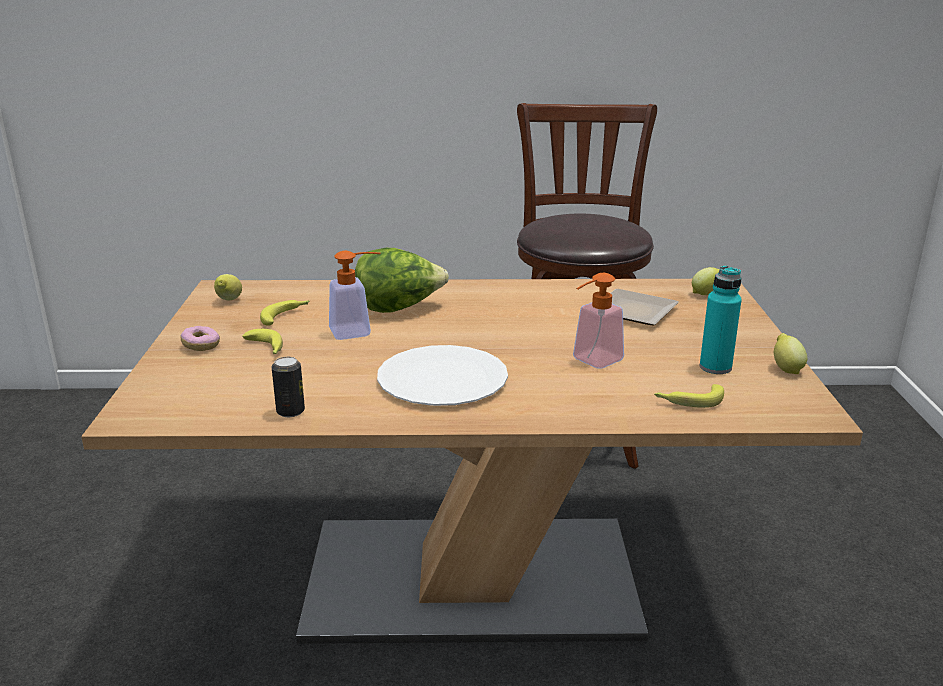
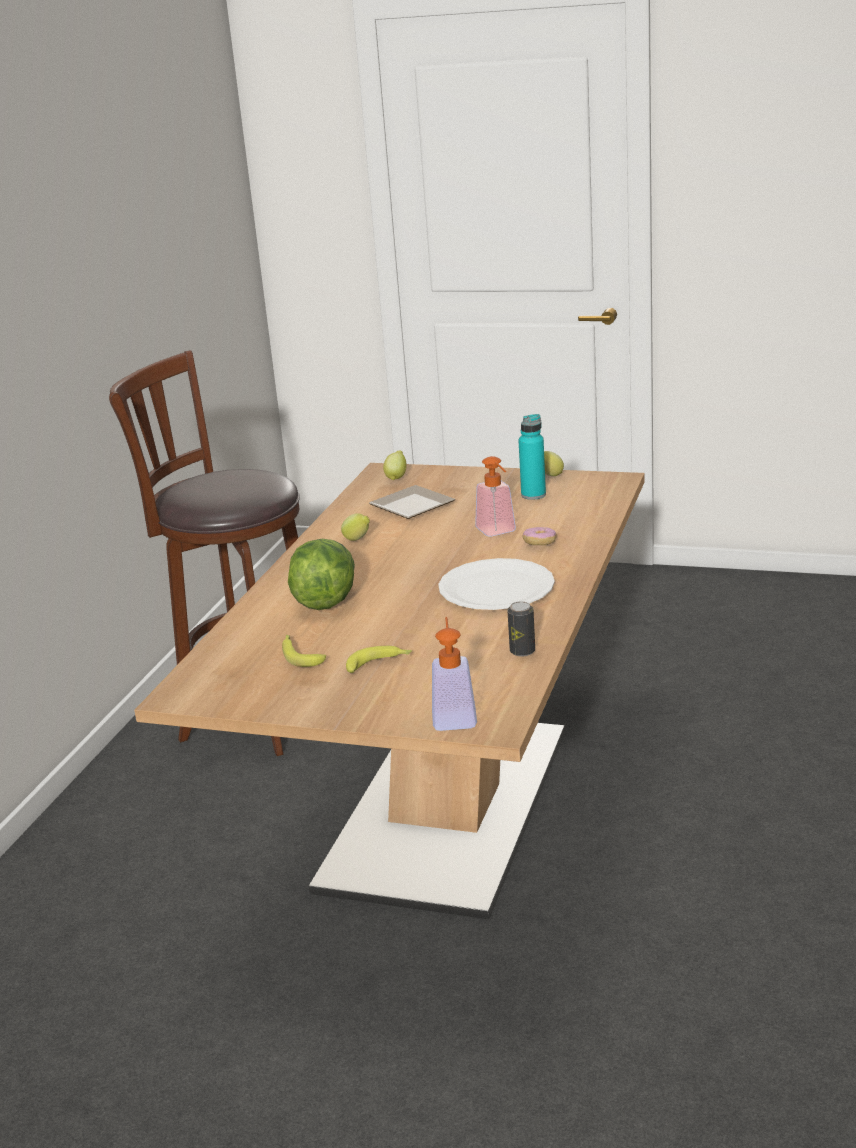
camera: 70 degrees left, 0 degrees up
(201, 346) = (348, 698): donut -> donut (539, 543)
(229, 301) = (226, 688): lemon -> lemon (357, 540)
(358, 331) = (368, 620): soap dispenser -> soap dispenser (454, 715)
(689, 401) = (580, 510): banana -> none

